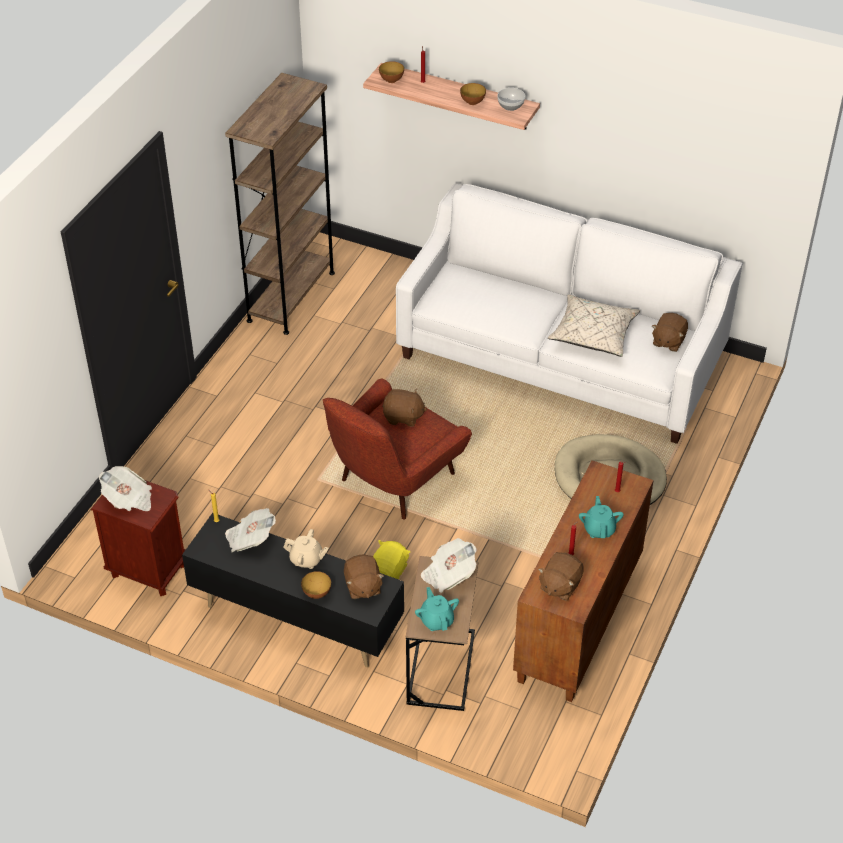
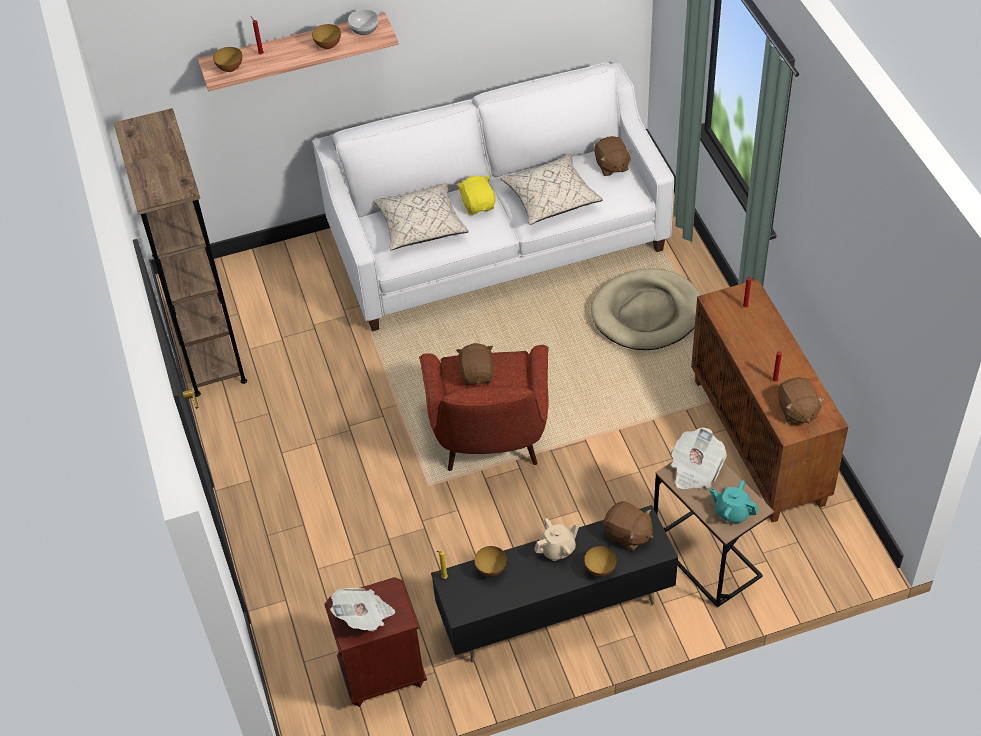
camera: 40 degrees left, 5 degrees up
(250, 539) = (491, 569): newspaper -> bowl
(390, 570) = (576, 513): yellow plush toy -> yellow plush toy (478, 205)
(403, 417) = (477, 374): brown plush toy -> brown plush toy turned 60 degrees counterclockwise
(479, 293) = (420, 225): none -> beige pillow
(599, 529) = (769, 346): turquoise teapot -> none

